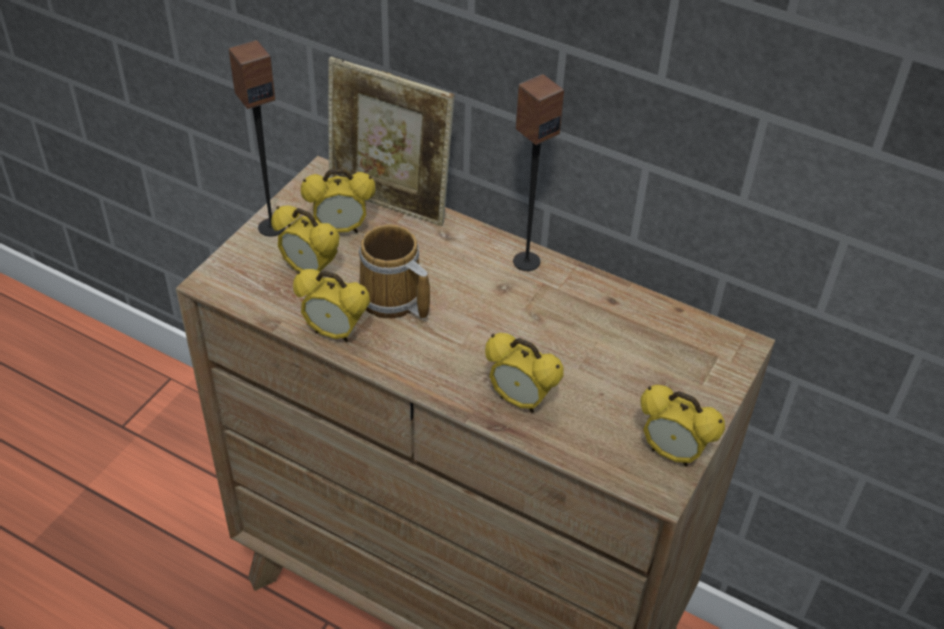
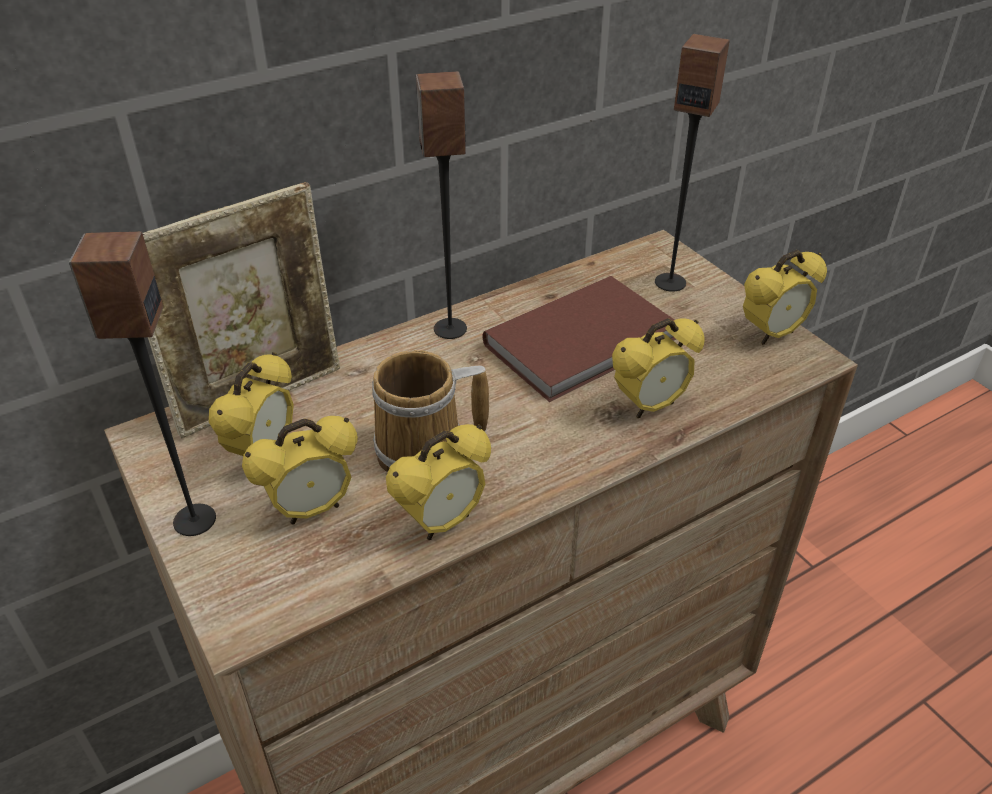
camera: 60 degrees left, 5 degrees down
(568, 340) = (585, 343): none -> brown book
(694, 367) = (670, 282): none -> speaker

